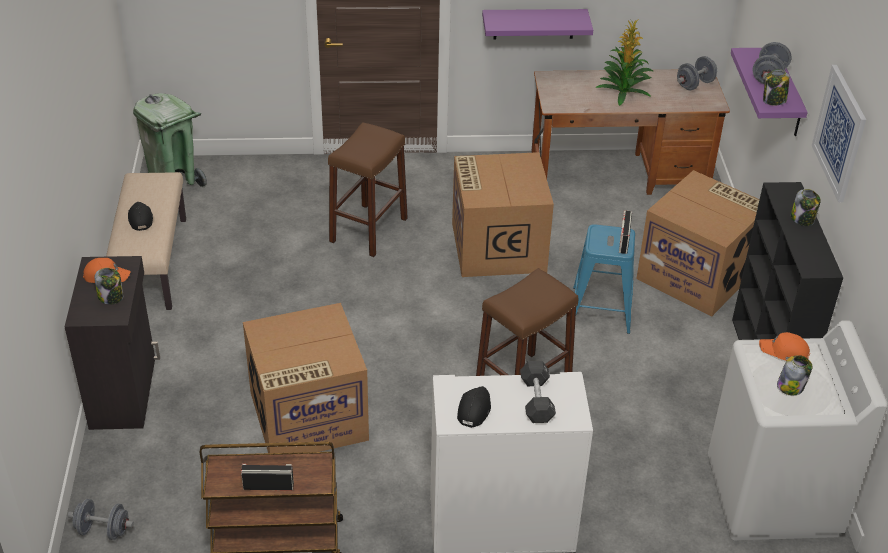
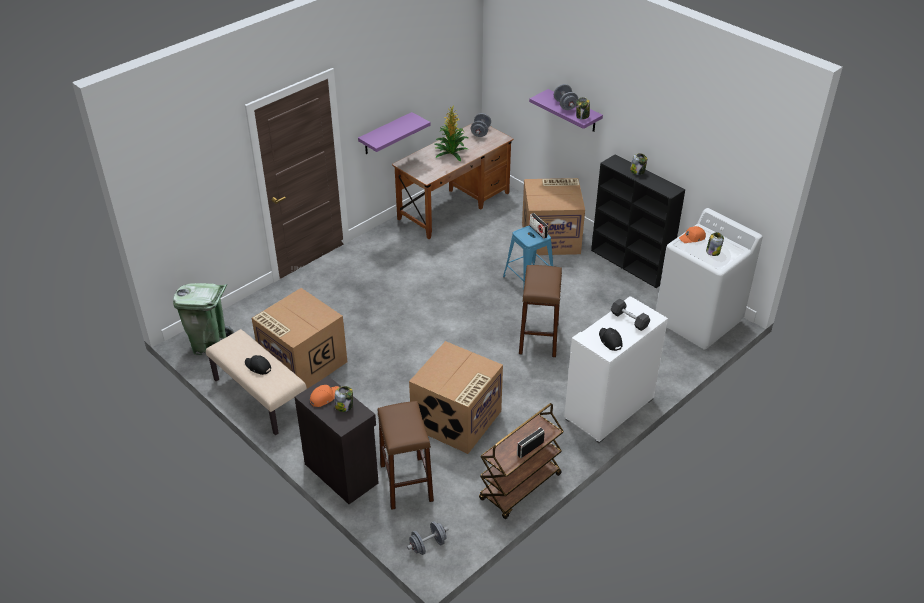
camera: 40 degrees left, 0 degrees up
(368, 230) = (361, 306): brown stool -> brown stool (406, 482)
(497, 246) = (440, 277): cardboard box -> cardboard box (302, 363)
(839, 133) = (645, 116): picture -> none

